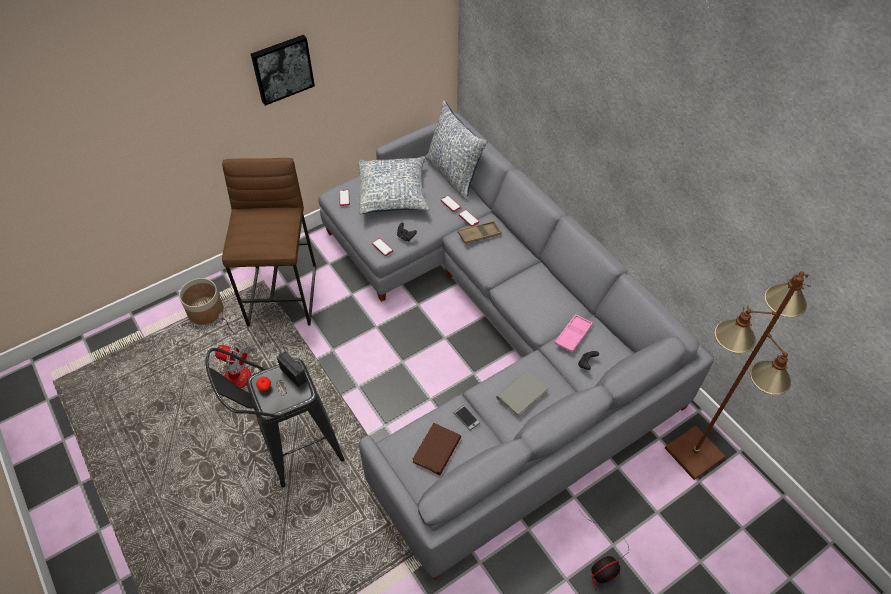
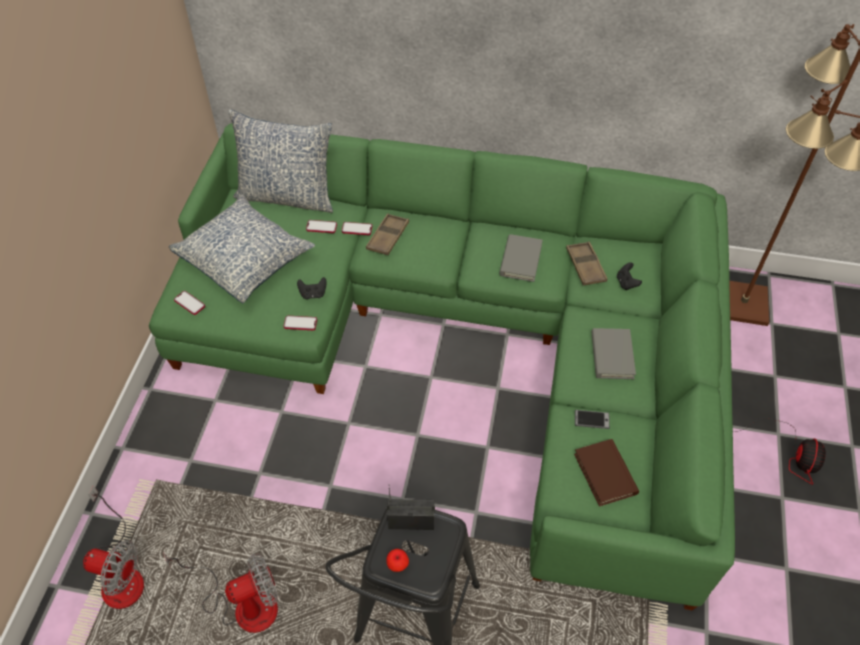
camera: 45 degrees left, 0 degrees up
(206, 310) = (120, 574): planter -> fan
(282, 68) = (50, 161): picture -> none
(283, 295) = (202, 476): brown stool -> none
(490, 333) = (468, 337): grey sofa -> green sofa
(538, 302) = (520, 260): none -> grey book
(573, 335) = (585, 266): pink tray -> brown tray

